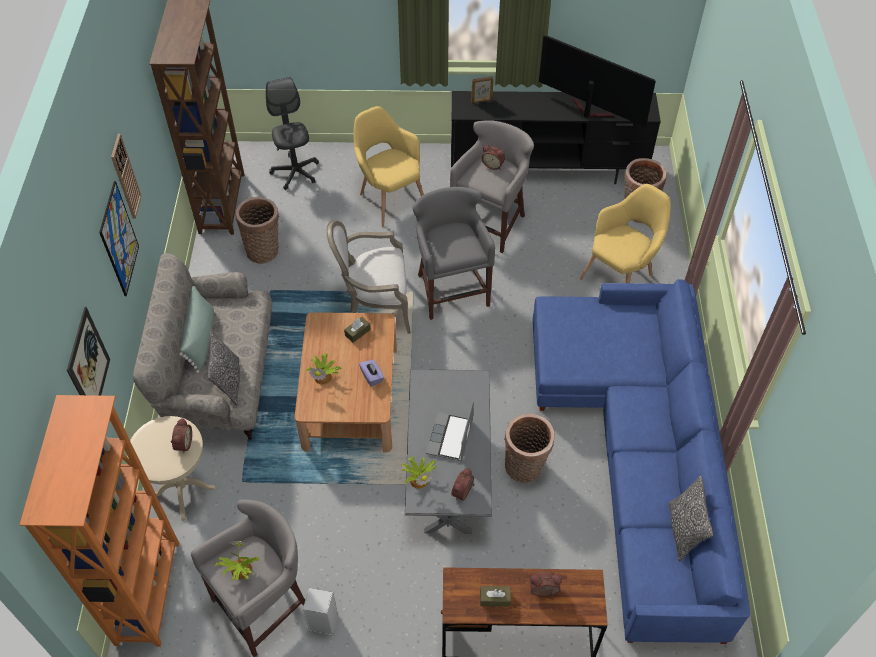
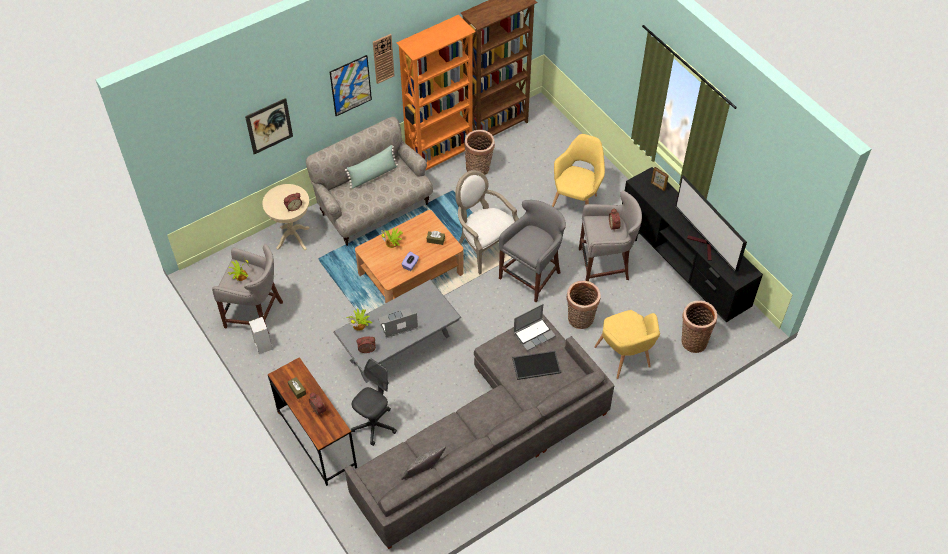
camera: 55 degrees right, 0 degrees up
(149, 591) = (228, 262): orange bookcase -> orange bookcase (440, 156)
(229, 382) = (355, 205): pillow -> none
(295, 172) = (552, 145): grey office chair -> grey office chair (374, 425)
(525, 468) = (430, 385): basket -> basket (580, 320)
(566, 317) = (534, 334): none -> laptop
(588, 111) = (704, 246): television -> television turned 150 degrees clockwise
(610, 339) = (536, 366): none -> tray
(621, 275) = (625, 359): yellow armchair -> yellow armchair turned 60 degrees clockwise
(637, 451) = (489, 438): blue sofa -> grey sofa

